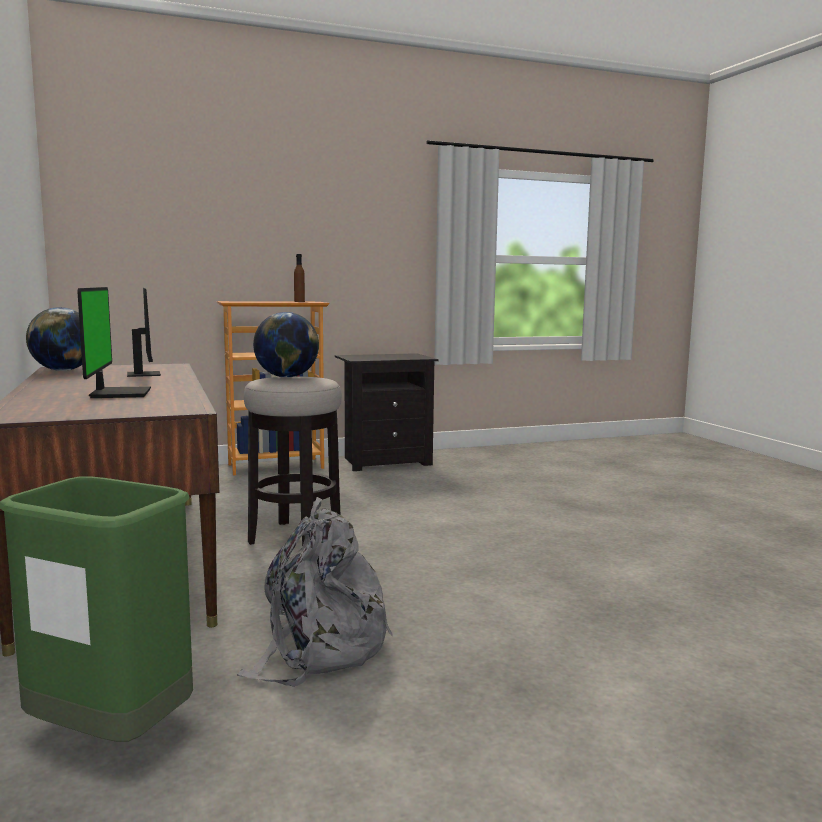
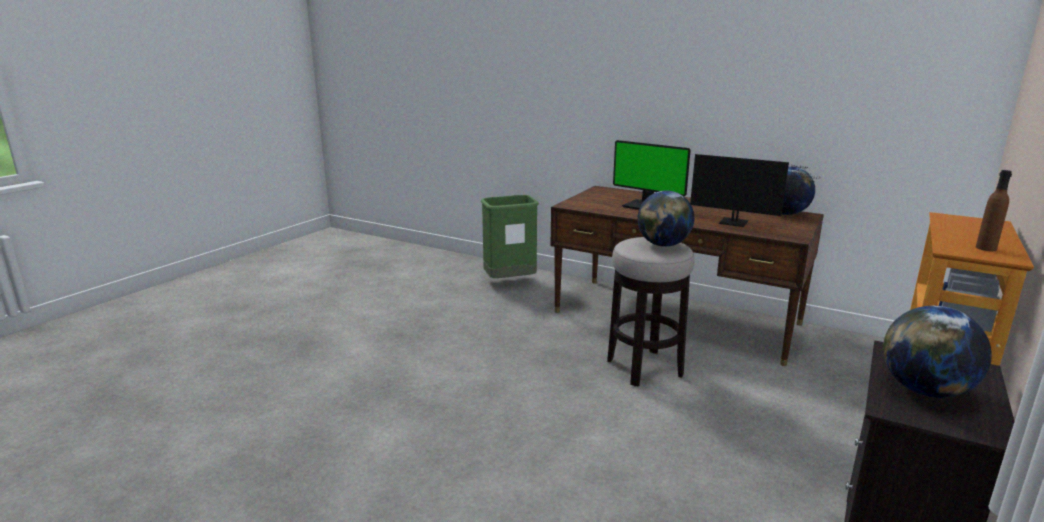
camera: 140 degrees right, 10 degrees up
(318, 647) = (499, 320): grey backpack -> none
(393, 357) = (925, 391): none -> globe

